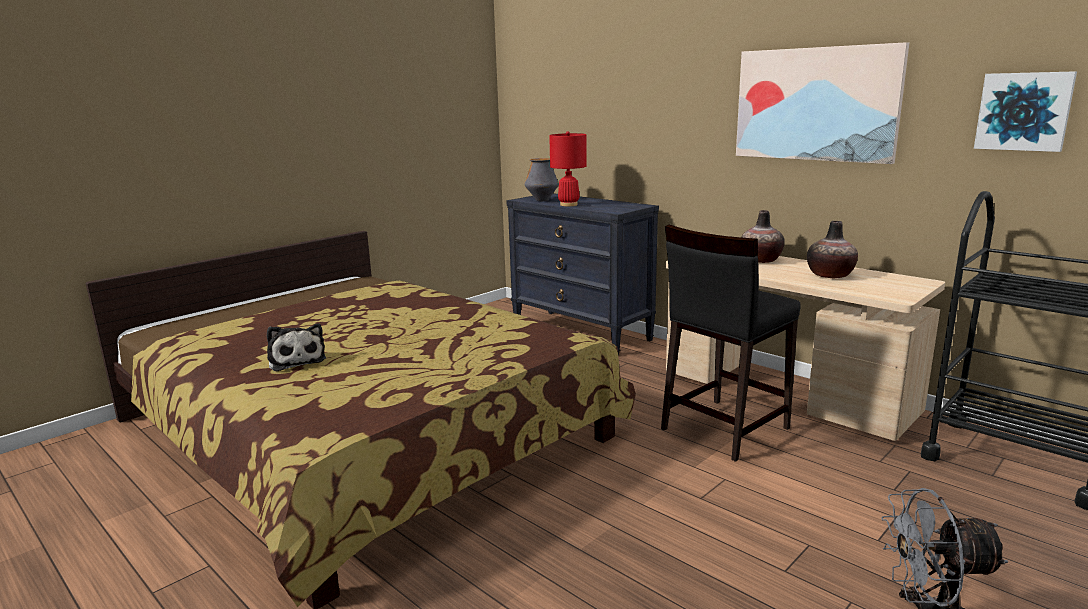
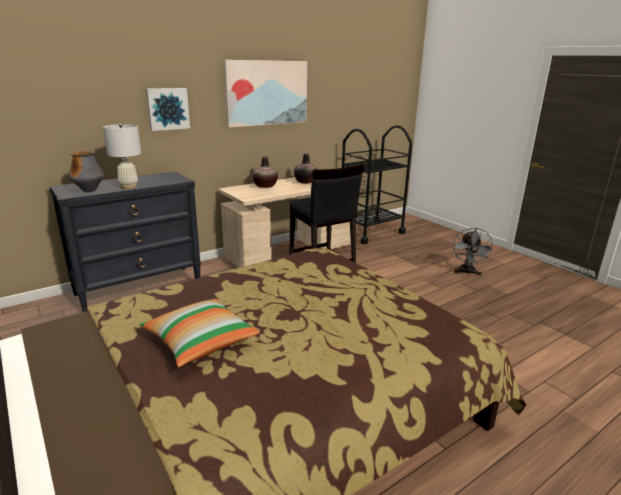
camera: 80 degrees left, 5 degrees up
(296, 360) = (325, 352): plush toy -> none
(326, 316) = (200, 342): none -> pillow
(568, 205) = (128, 186): red table lamp -> white table lamp
(1023, 111) = (344, 94): picture -> picture (167, 109)

